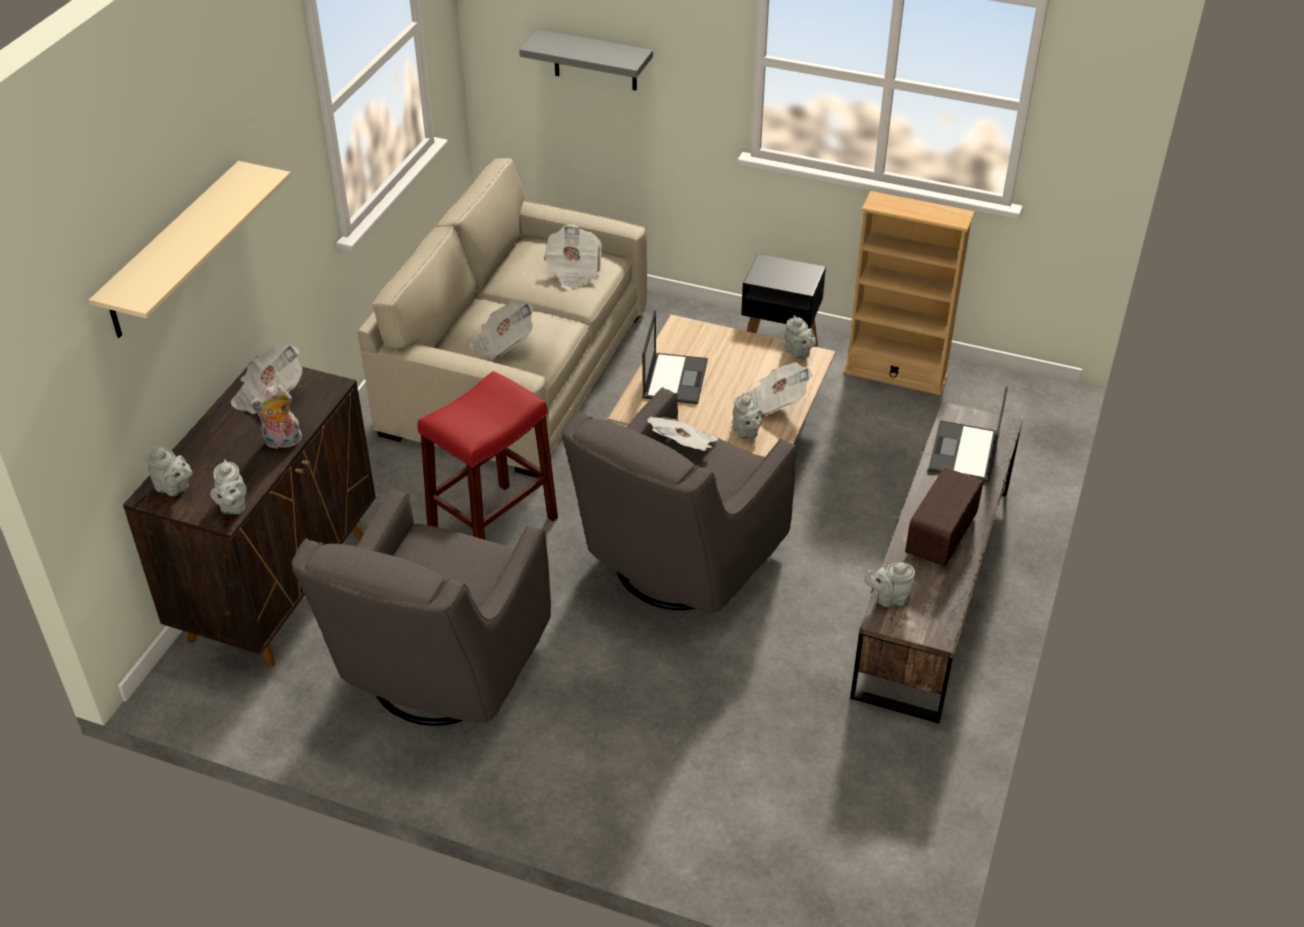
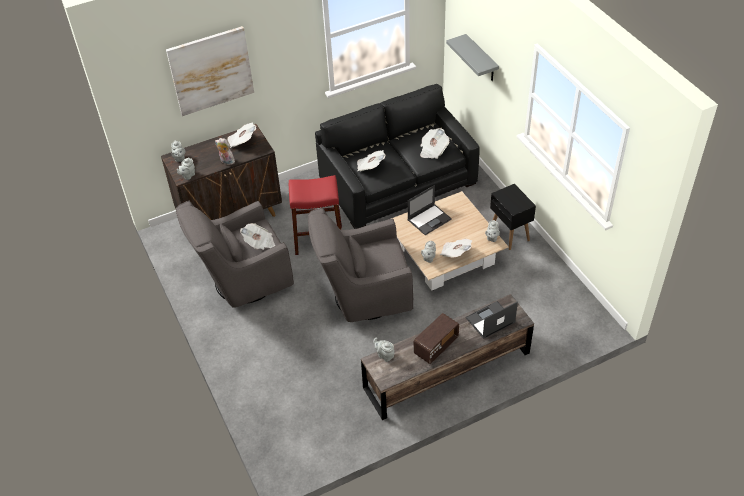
camera: 45 degrees right, 5 degrees up
(173, 251) = (211, 70): beige shelf -> picture
(515, 369) = (397, 180): beige sofa -> black sofa
(683, 447) = (383, 248): newspaper -> newspaper (259, 243)
(895, 374) = (546, 274): beige bookcase -> none
(941, 535) = (436, 346): radio -> radio turned 150 degrees clockwise

